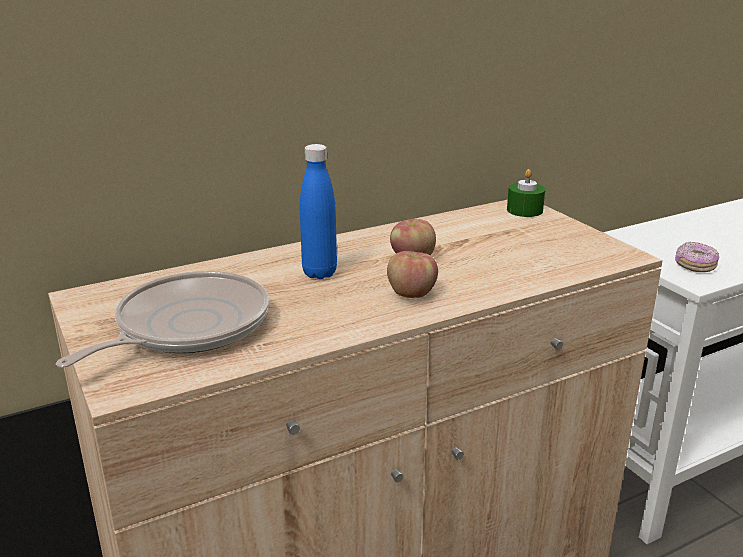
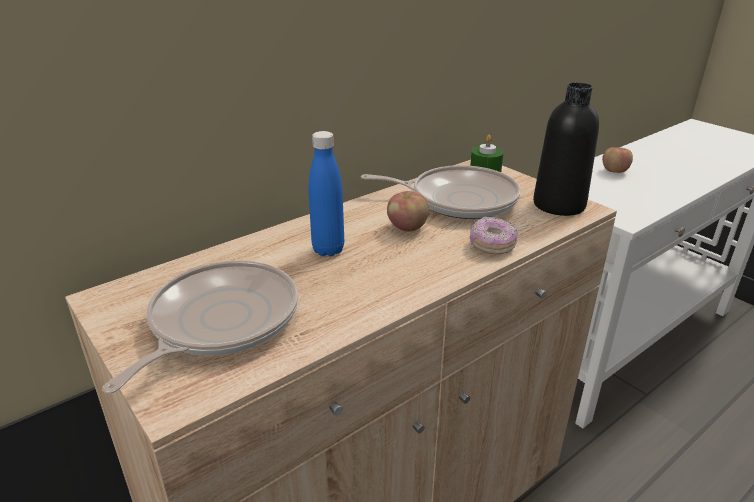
camera: 10 degrees left, 5 degrees up
(411, 294) = (419, 264): apple -> apple (614, 171)
(480, 236) = (458, 199): none -> frying pan
(595, 249) = (559, 205): none -> black bottle
(694, 266) = (619, 206): donut -> donut (491, 245)

